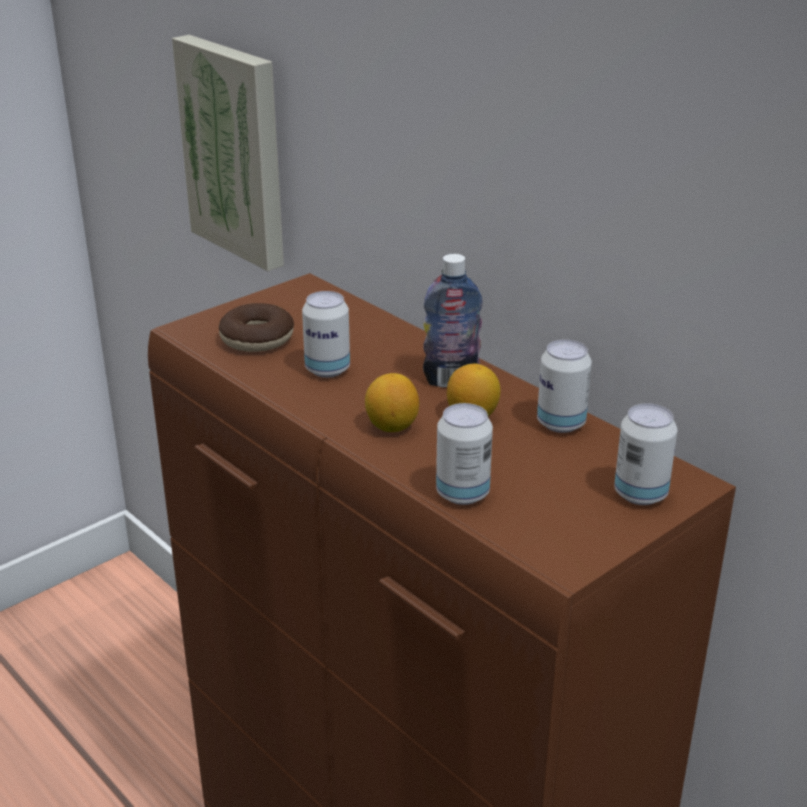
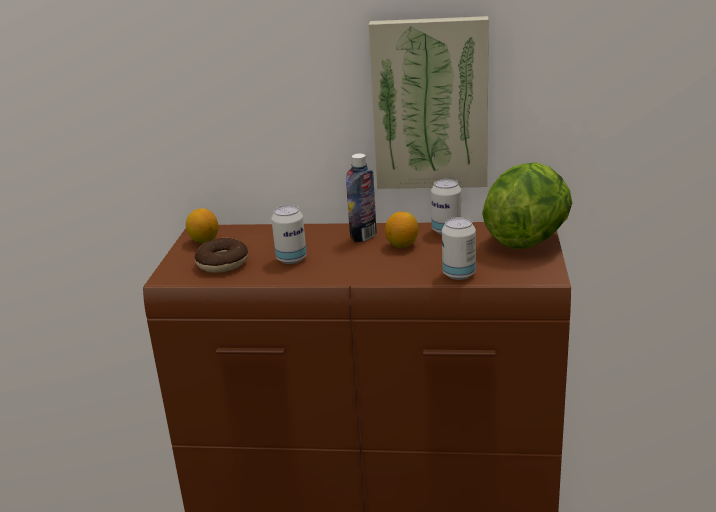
camera: 40 degrees left, 5 degrees down
(236, 151) = (84, 163): picture -> picture (430, 103)
(392, 426) = (373, 266): lemon -> lemon (204, 240)
(640, 494) = (527, 240): can -> lettuce

